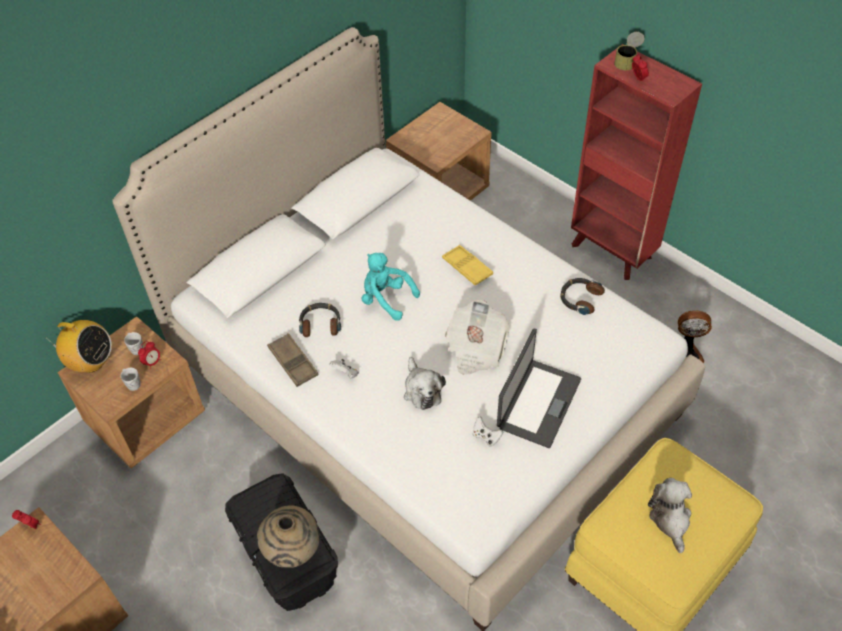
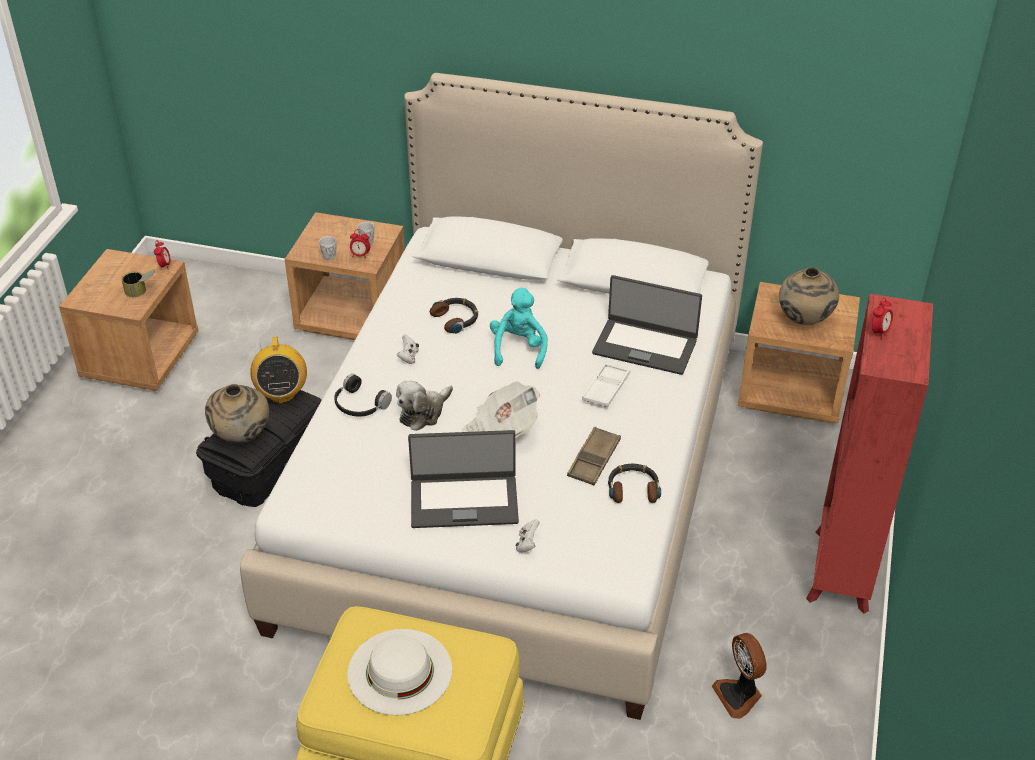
camera: 60 degrees right, 10 degrees down
(91, 362) = (337, 224): radio -> radio (282, 394)
(293, 362) = (398, 320): brown tray -> brown tray (594, 460)
(383, 430) = (359, 405): none -> black headphones
(435, 225) = (645, 346): none -> laptop
(444, 139) = (804, 321): none -> beige vase
(467, 268) = (606, 389): yellow tray -> white tray
(486, 437) = (394, 475): white game controller -> white game controller (527, 544)
(628, 61) = (905, 315): can -> can (141, 291)
(670, 519) = (399, 671): plush toy -> white hat

